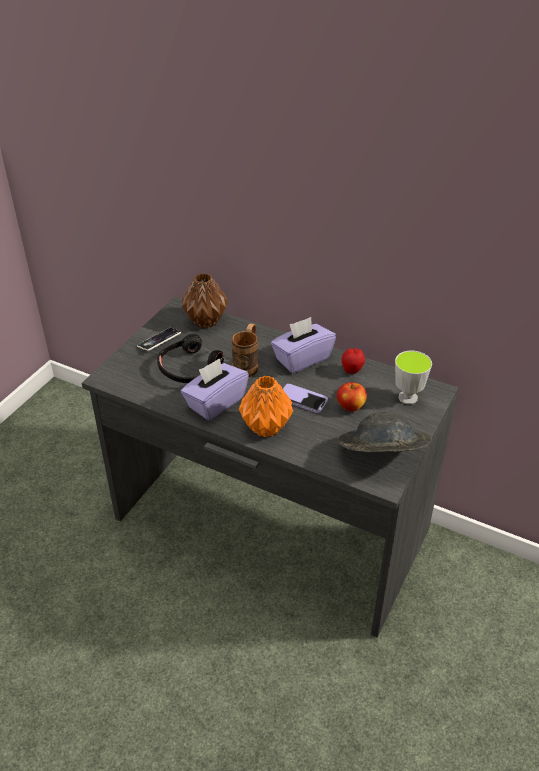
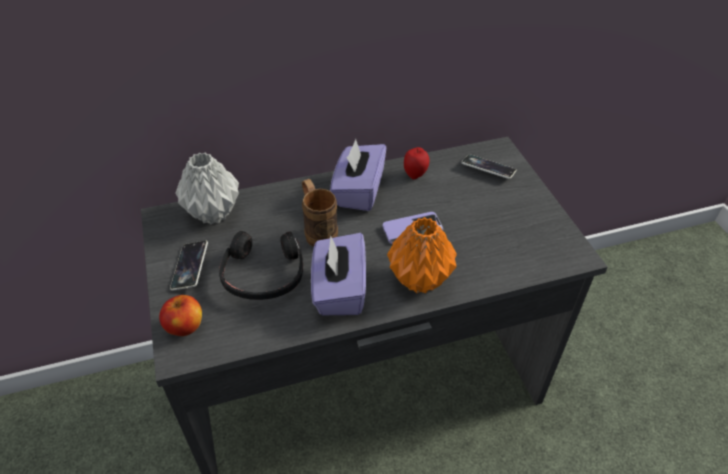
camera: 45 degrees left, 5 degrees up
(206, 321) = (214, 213): brown vase -> grey vase
(351, 406) = (459, 207): apple -> apple (185, 327)
(381, 455) = (540, 233): grey hat -> none
(408, 398) = (488, 169): cup -> phone

